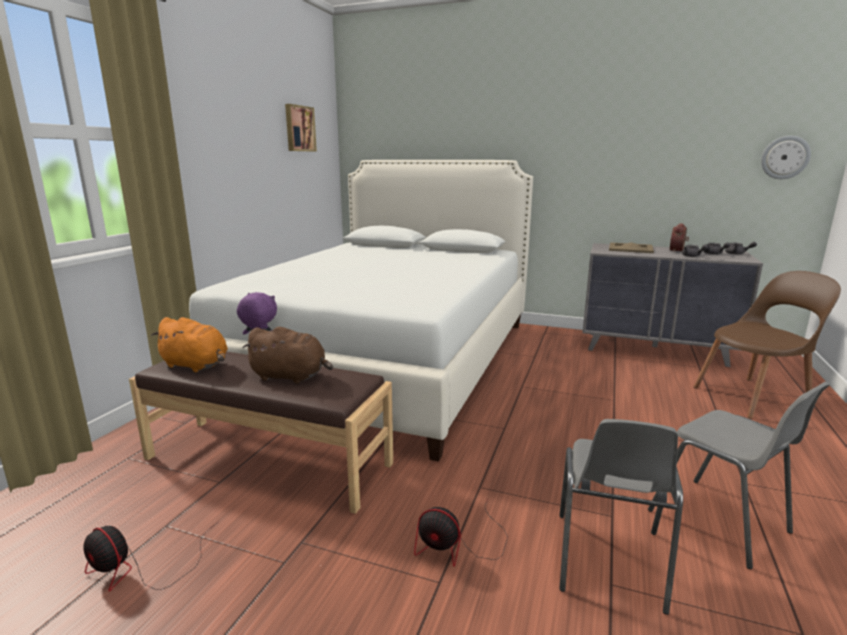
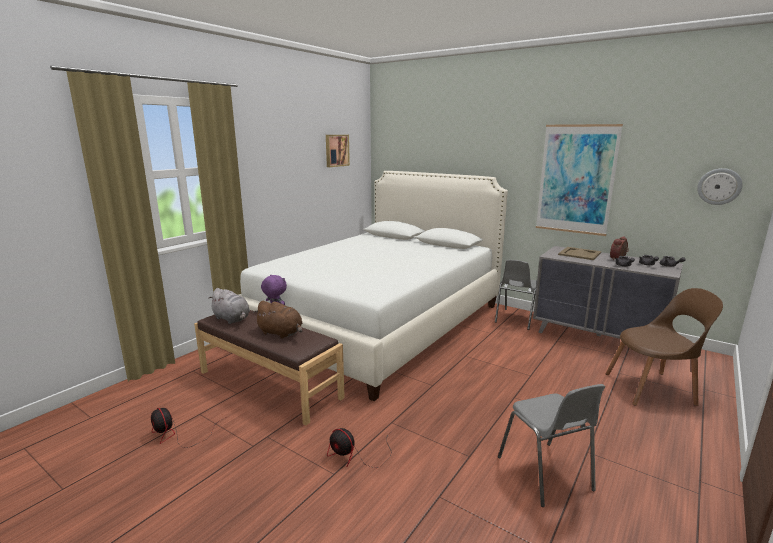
camera: 15 degrees right, 0 degrees up
(197, 365) = (232, 319): orange plush toy -> grey plush toy
(608, 562) = (446, 483): grey chair -> grey chair (516, 319)
(617, 159) = (576, 179): none -> picture

